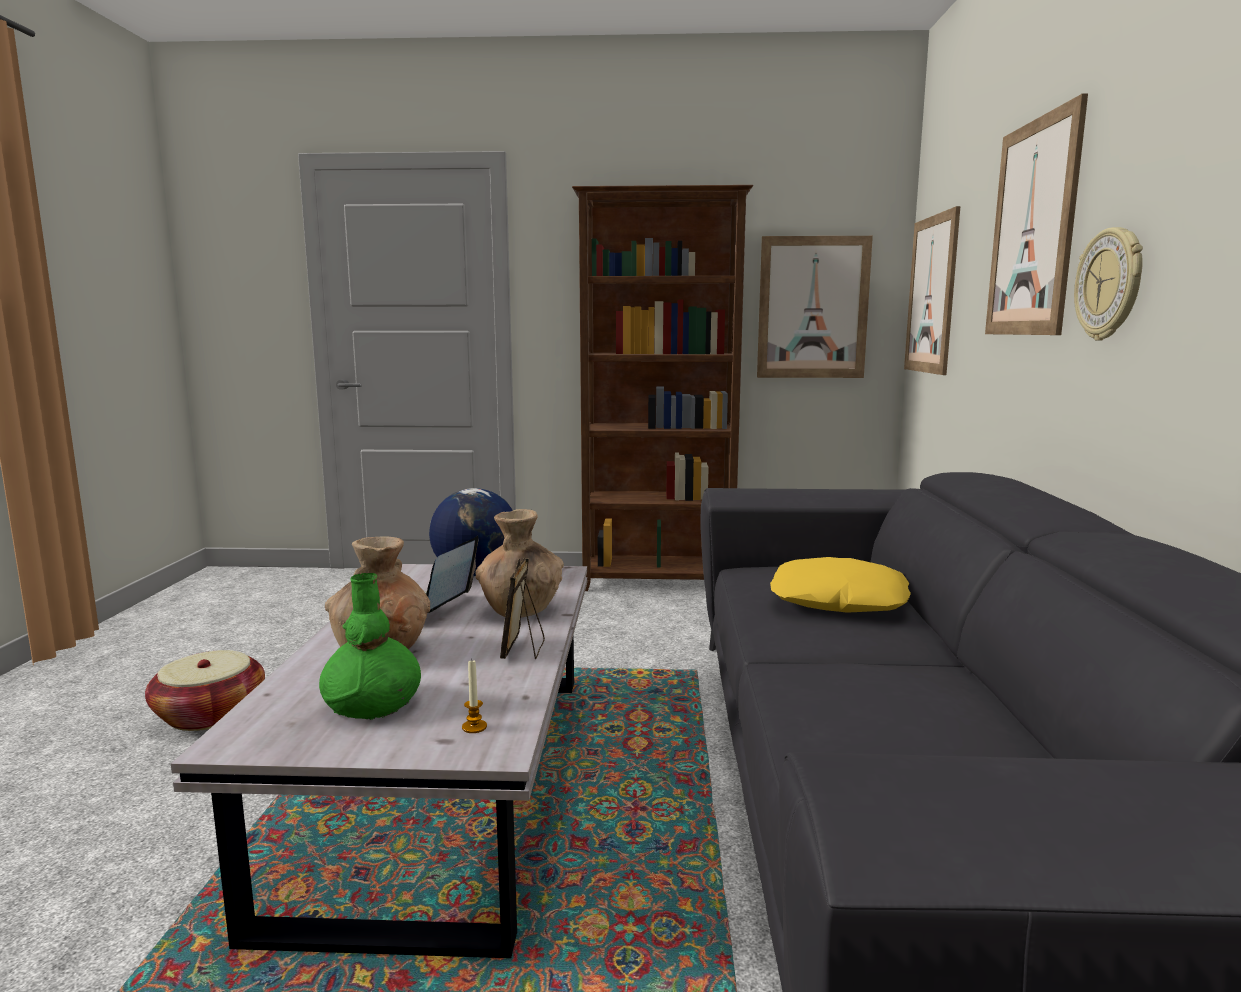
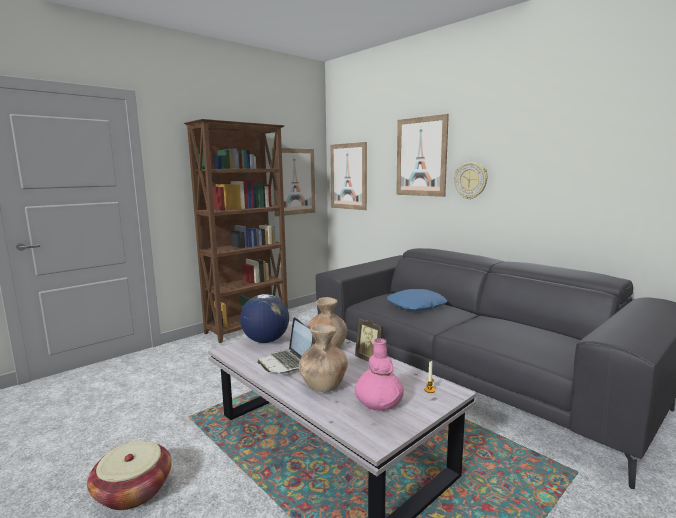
camera: 45 degrees left, 0 degrees up
(373, 703) = (379, 402): green vase -> pink vase
(838, 600) = (416, 306): yellow pillow -> blue pillow

